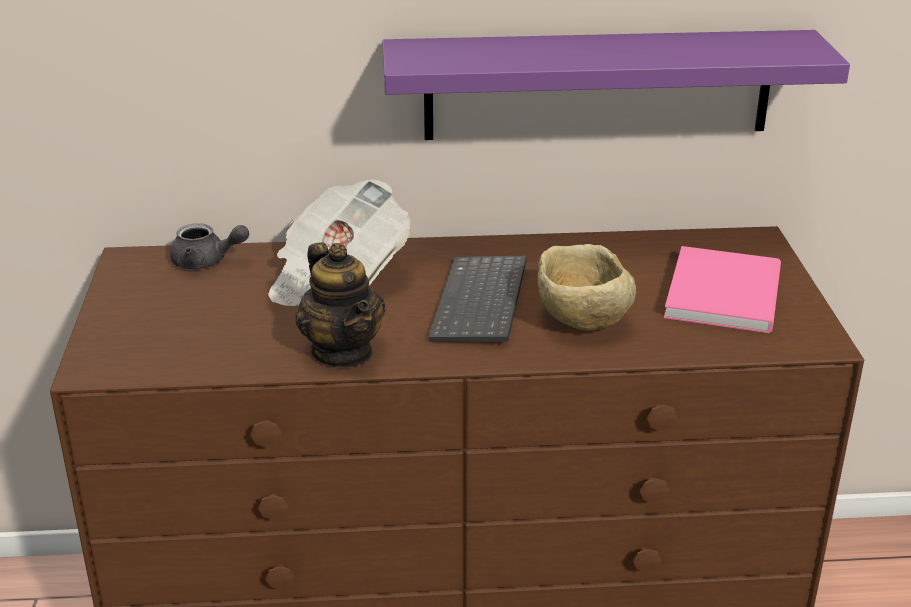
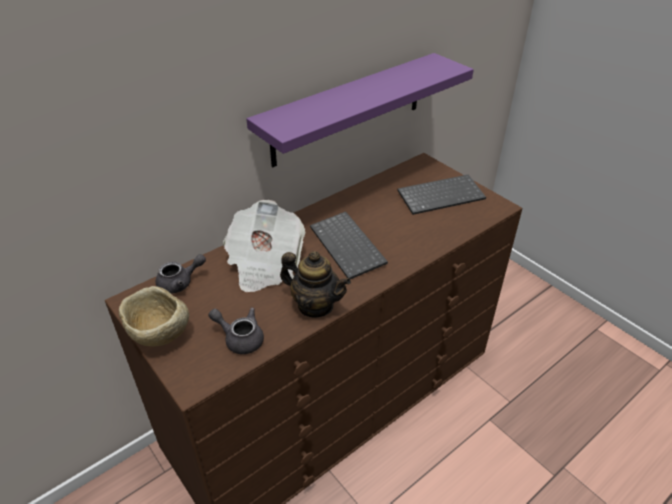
camera: 35 degrees left, 10 degrees up
(202, 347) = (240, 338): none -> grey teapot
(581, 323) = (402, 238): beige bowl -> beige bowl (159, 336)
(727, 291) = (441, 195): pink book -> keyboard

